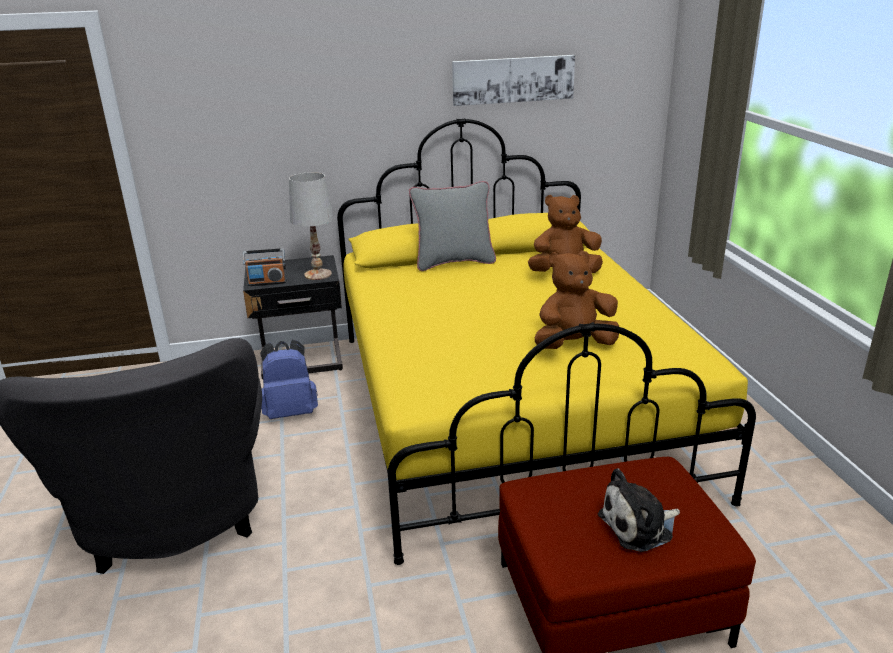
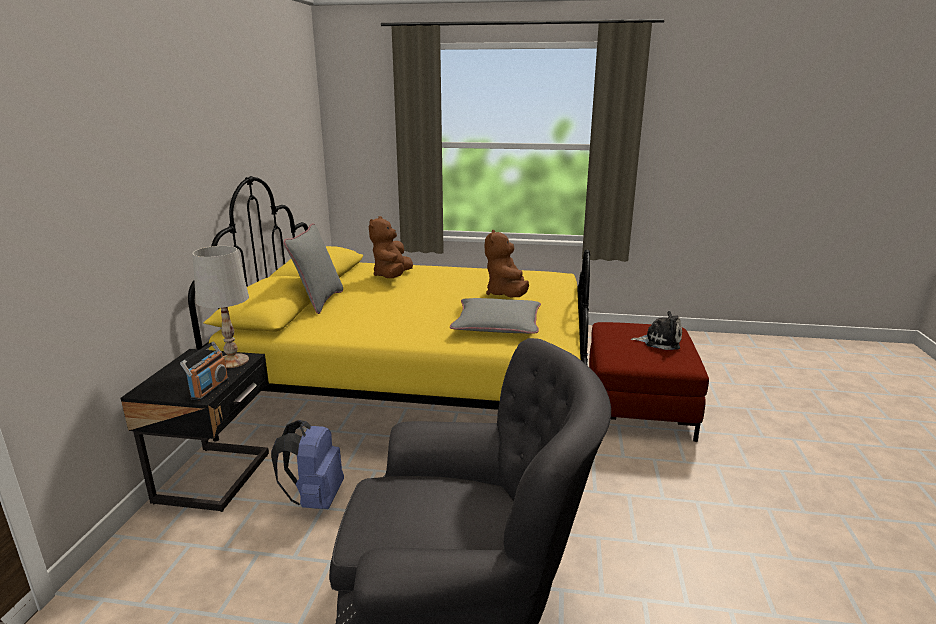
camera: 70 degrees left, 5 degrees down
(464, 358) = (497, 324): none -> grey pillow
(513, 79) = (263, 138): picture -> none
(639, 526) = (660, 341): plush toy -> plush toy turned 75 degrees counterclockwise

